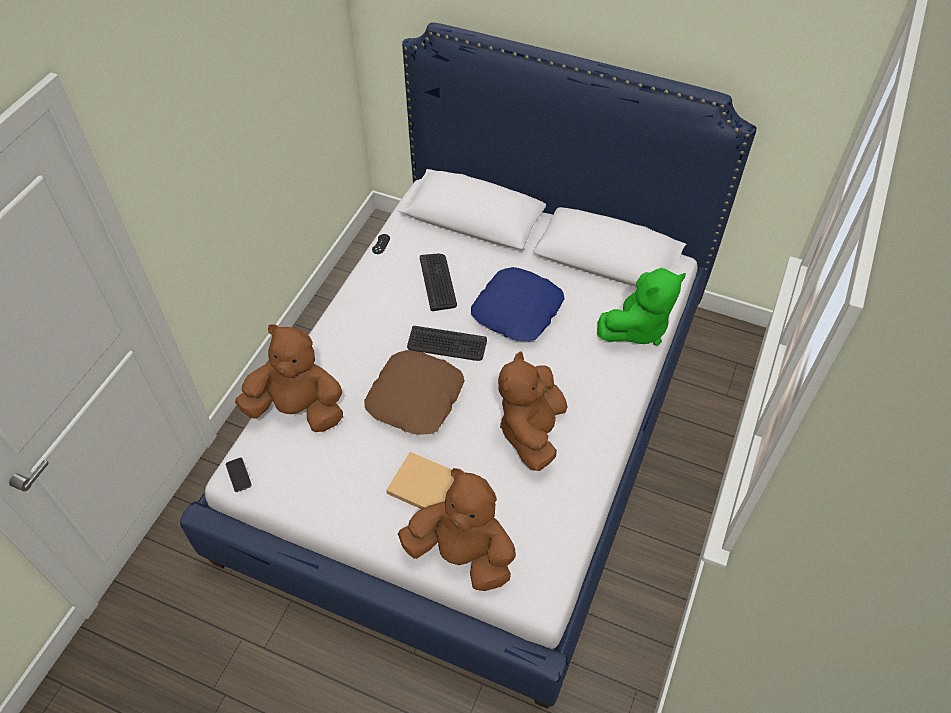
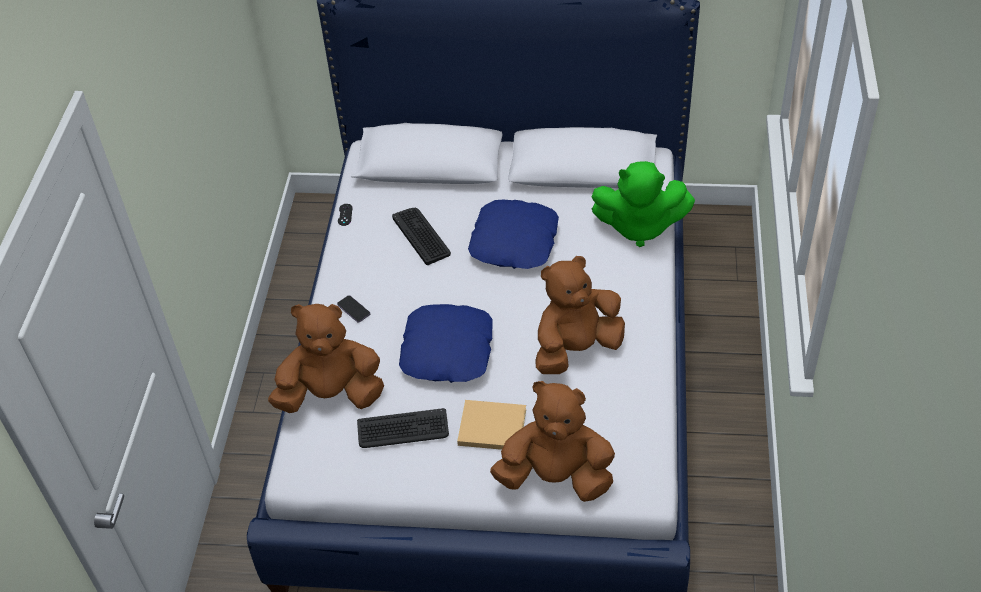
camera: 15 degrees left, 5 degrees down
(238, 475) = (298, 473): phone -> phone (353, 309)
(416, 398) = (448, 350): brown pillow -> blue pillow
(447, 344) = (457, 292): keyboard -> keyboard (403, 429)
(531, 431) = (576, 349): brown plush toy -> brown plush toy turned 60 degrees clockwise
(637, 328) = (639, 226): green plush toy -> green plush toy turned 60 degrees clockwise

